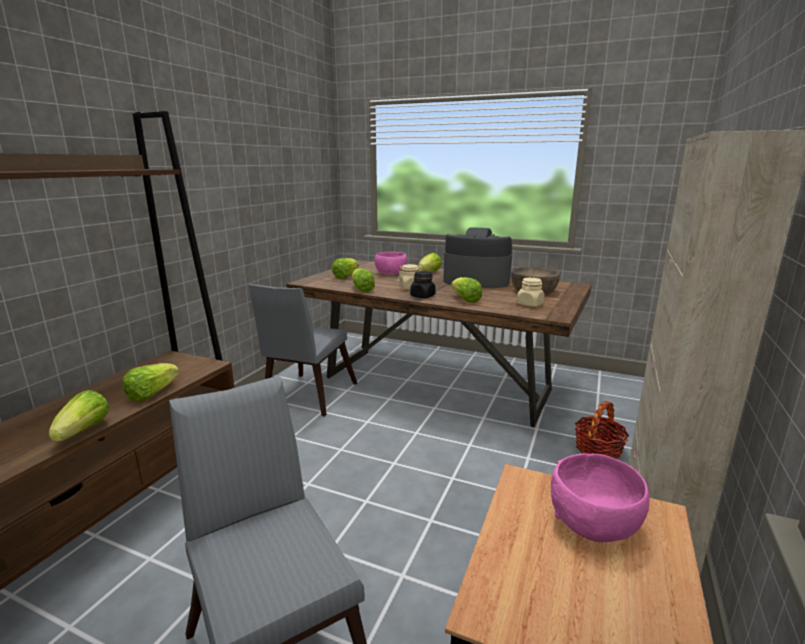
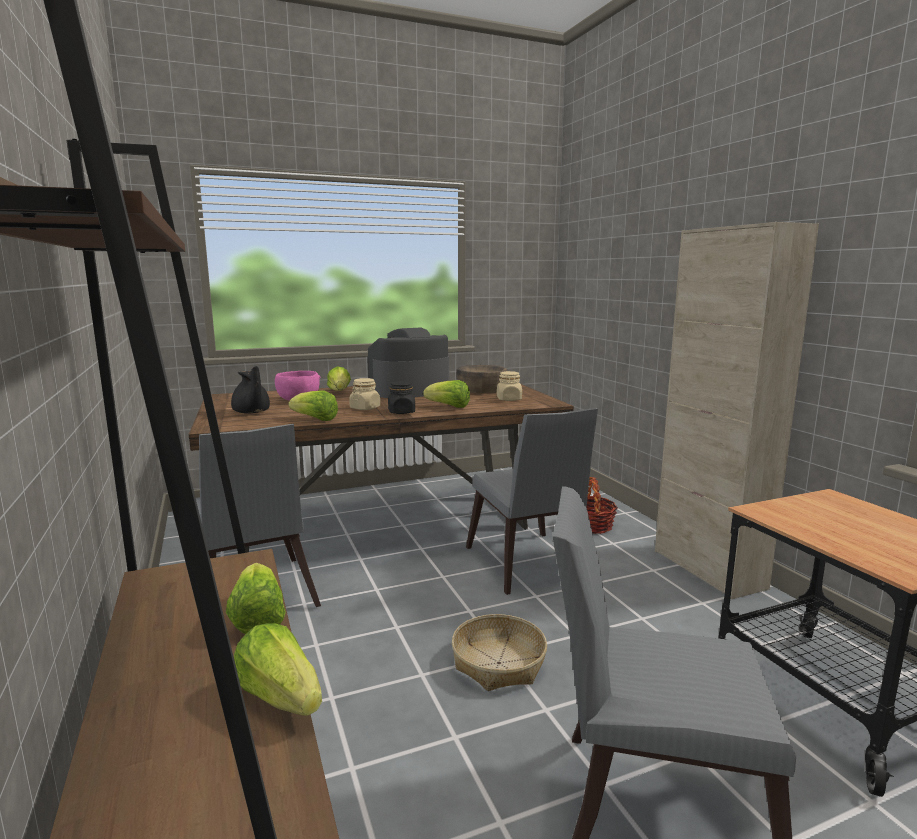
camera: 45 degrees left, 5 degrees down
(345, 276) = (251, 412): lettuce -> black teapot
(354, 504) = (498, 663): none -> basket
(485, 455) = (529, 566): none -> grey chair
(594, 523) = (829, 513): pink bowl -> none

